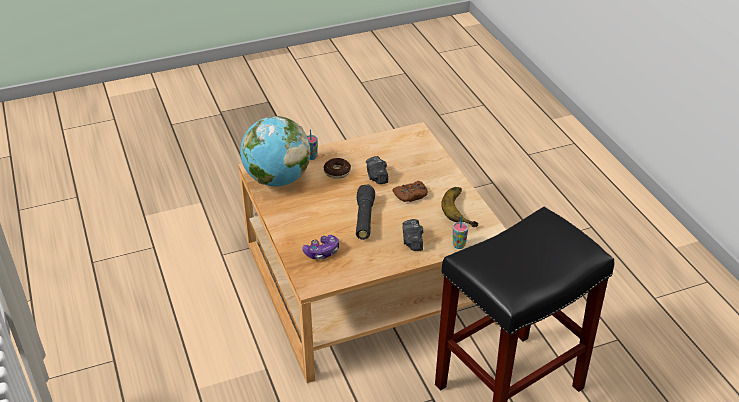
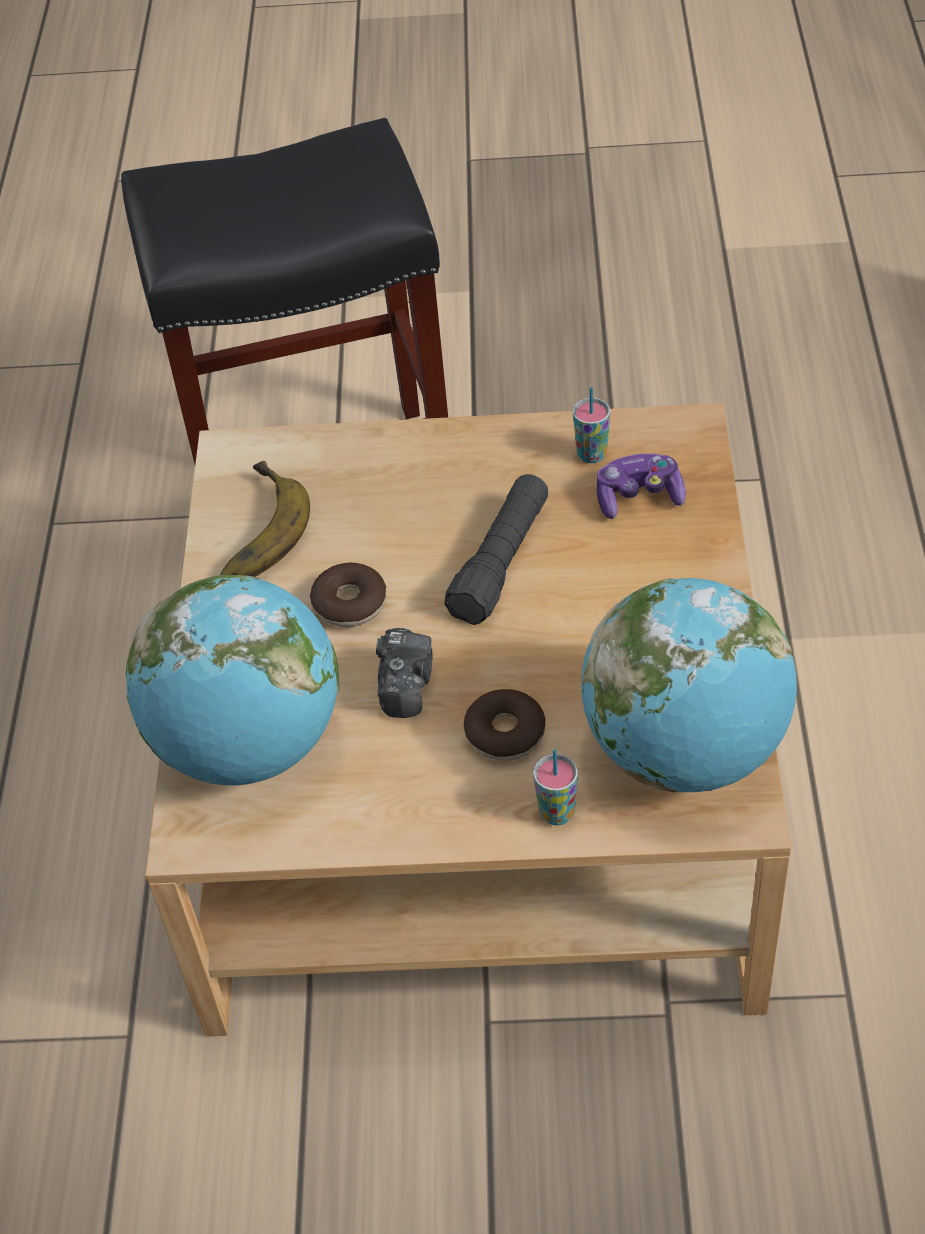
camera: 155 degrees left, 10 degrees up
(411, 195) = (350, 603): brown game controller -> donut
(412, 242) = (421, 475): camera -> none
(416, 153) = (249, 744): none -> globe
(459, 245) = (325, 445): cup -> cup (591, 454)

